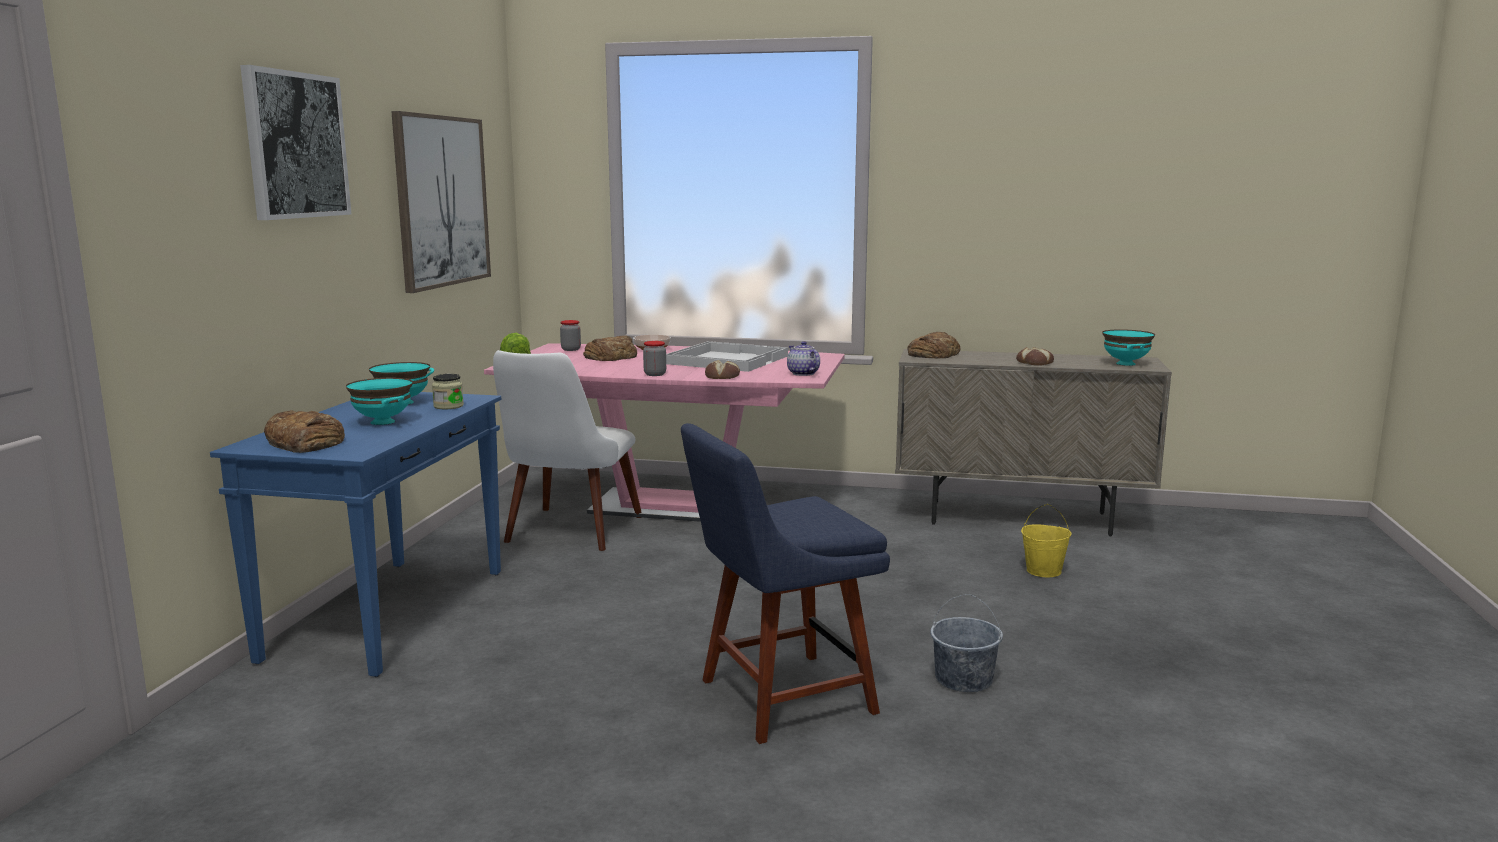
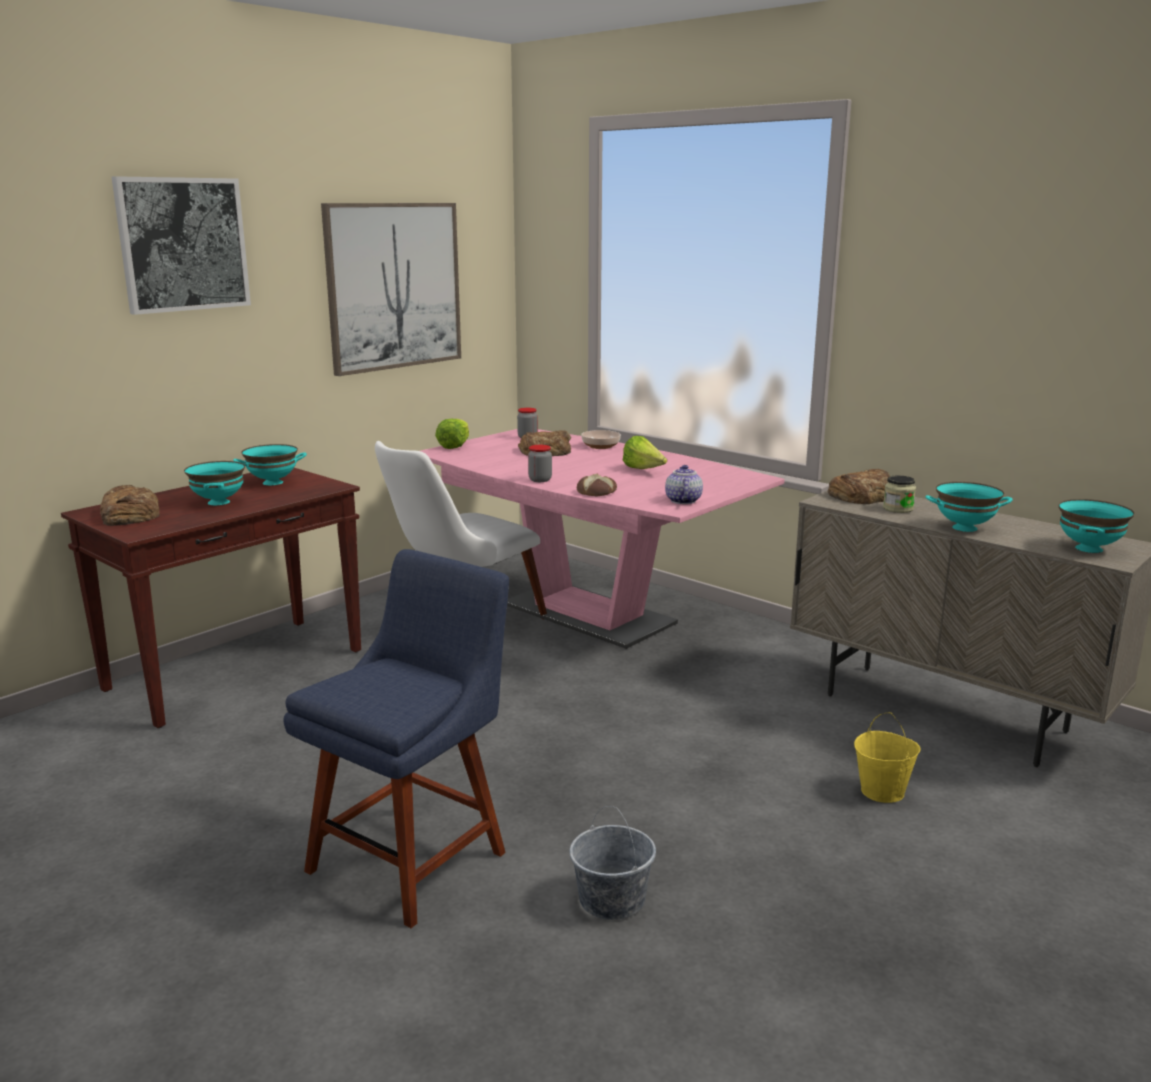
camera: 30 degrees right, 5 degrees up
(388, 613) = (238, 669): blue console table -> brown console table
(448, 406) = (296, 492): jar -> jar (898, 509)
(726, 359) = (644, 470): white tray -> lettuce
(779, 698) = (413, 856): blue chair -> blue chair turned 120 degrees clockwise
(1035, 362) = (964, 528): bread -> turquoise bowl

